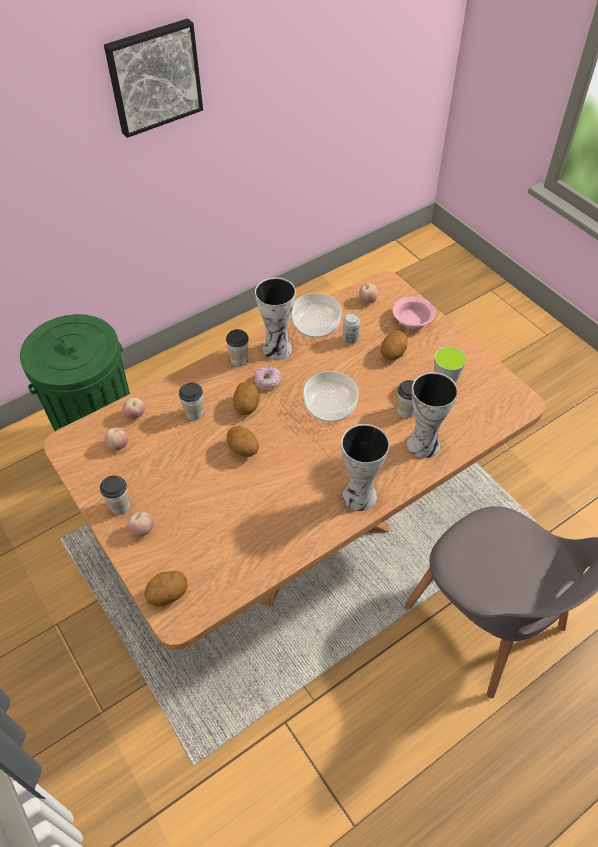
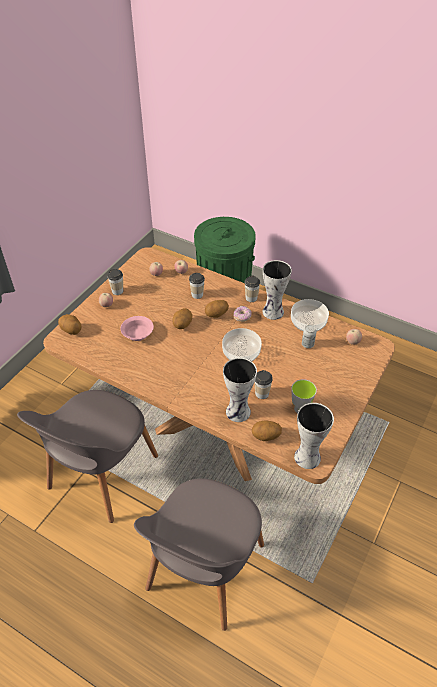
camera: 65 degrees right, 5 degrees down
(154, 77) = (373, 127): picture -> none
(302, 700) = (101, 474): none -> grey chair
(357, 496) = (176, 390): vase -> vase (306, 456)
(393, 354) = (311, 371): potato -> potato (266, 436)
(413, 320) = (353, 373): pink bowl -> pink bowl (137, 334)

